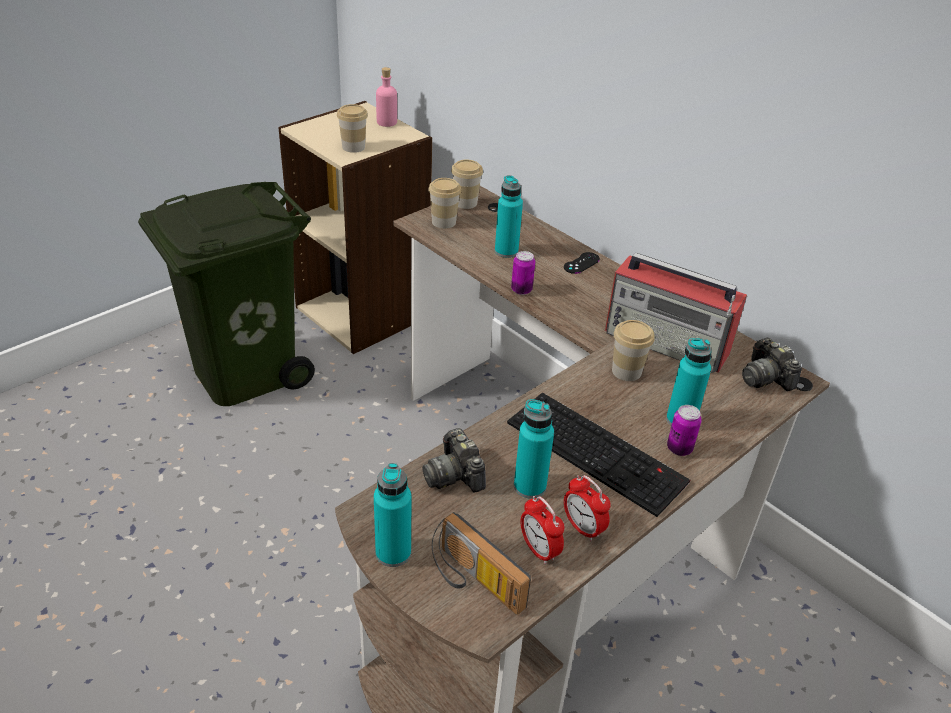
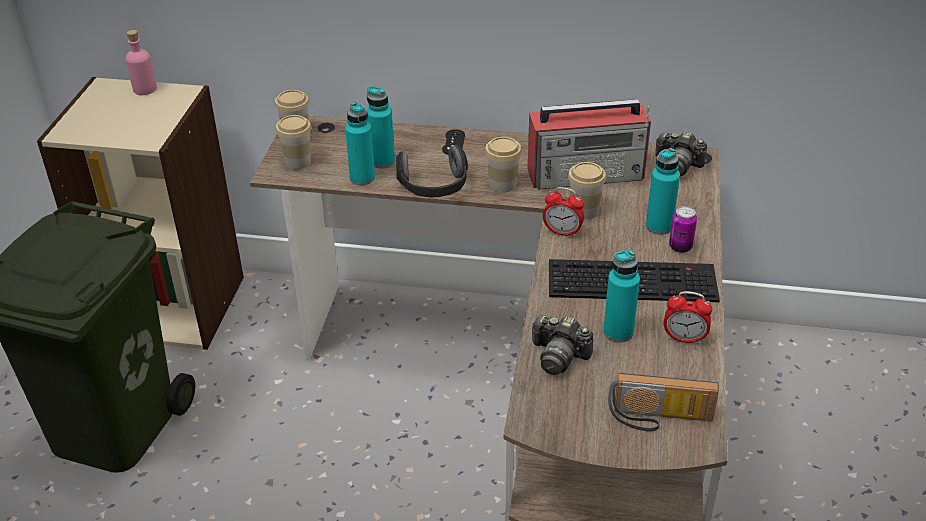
camera: 35 degrees left, 0 degrees up
(353, 147) = (145, 127): cup -> cup (502, 184)
(393, 553) = (585, 436): turquoise bottle -> turquoise bottle (362, 178)
(521, 290) = (434, 188): can -> headphones
(539, 550) = (675, 371): alarm clock -> alarm clock (562, 232)

